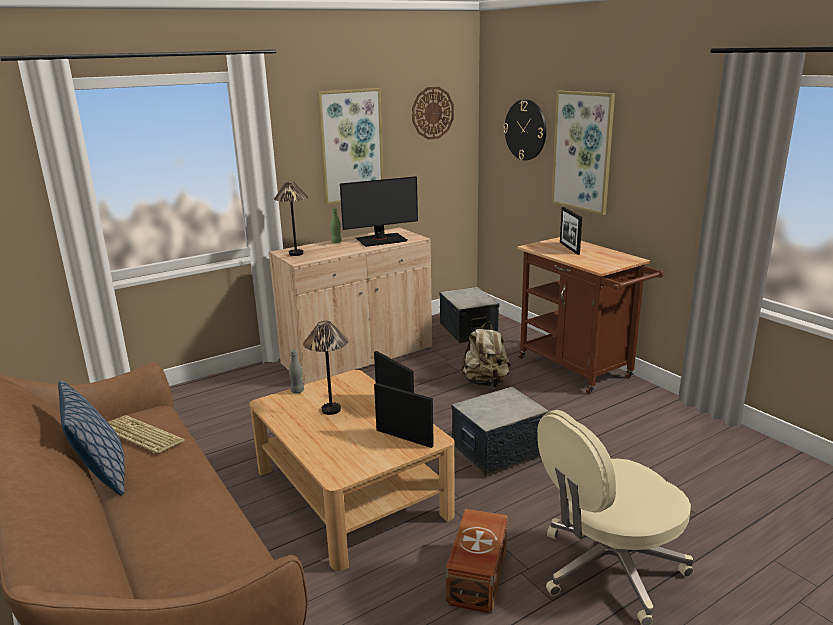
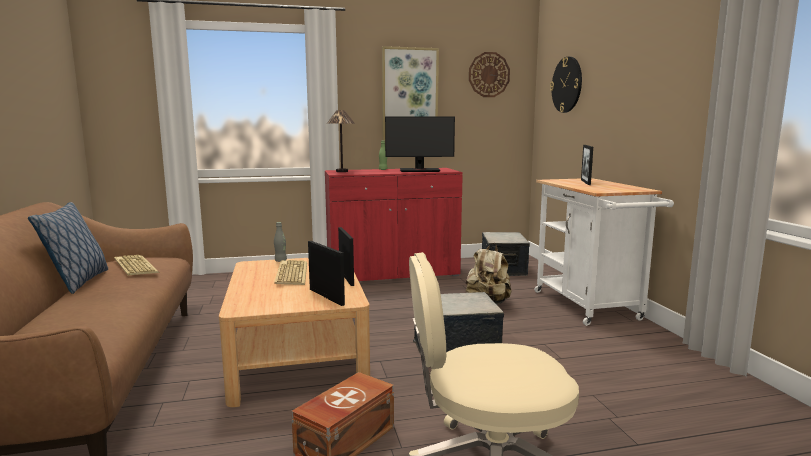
camera: 20 degrees right, 10 degrees down
(330, 410) = (290, 273): table lamp -> keyboard
(358, 357) = (393, 273): beige cabinet -> red cabinet
(579, 370) = (590, 307): brown cart -> white cart
(583, 151) = (609, 93): picture -> none

